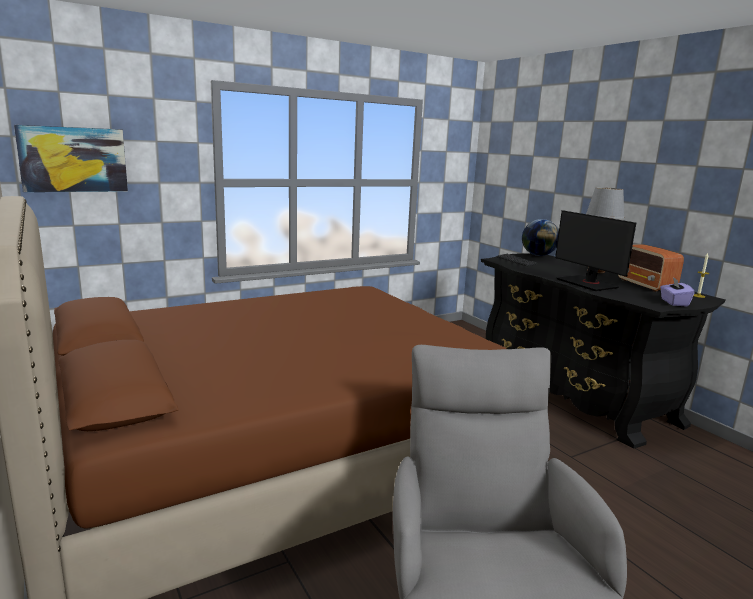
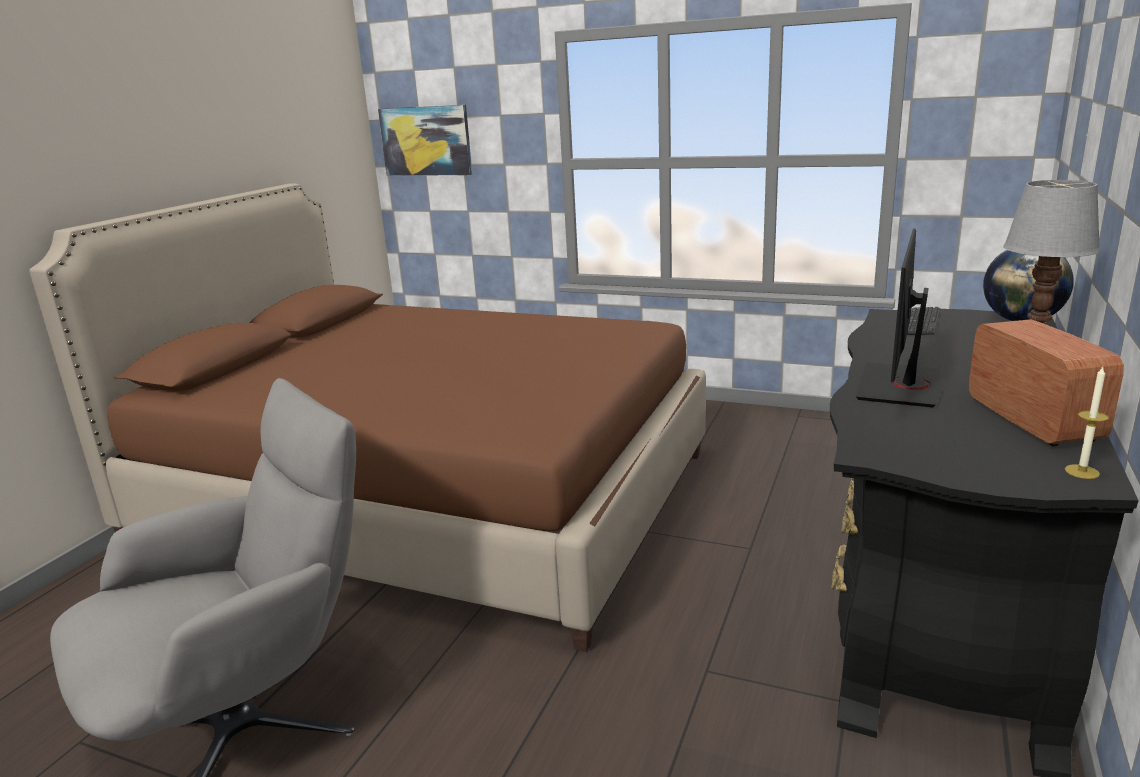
camera: 55 degrees right, 5 degrees up
(645, 285) = (1031, 420): radio -> radio turned 135 degrees clockwise
(673, 302) = (943, 461): purple tissue box -> none

